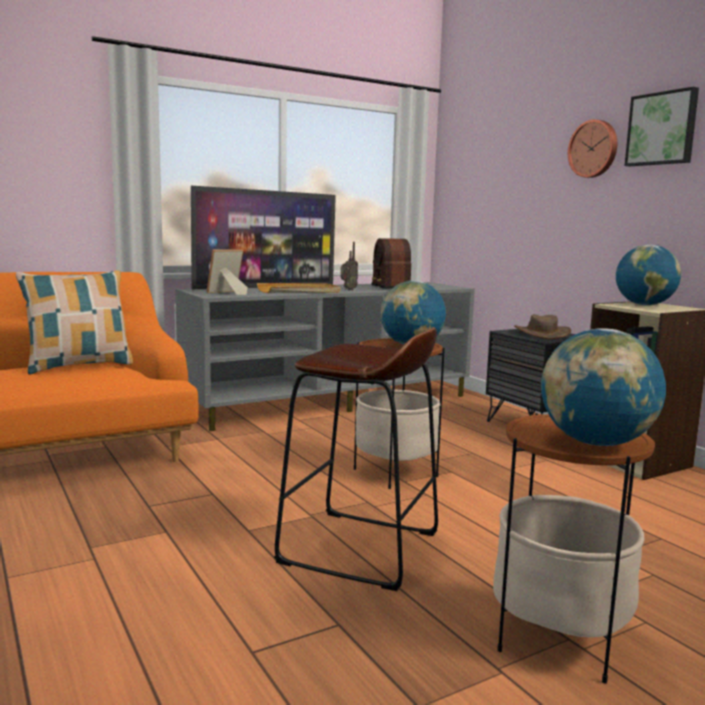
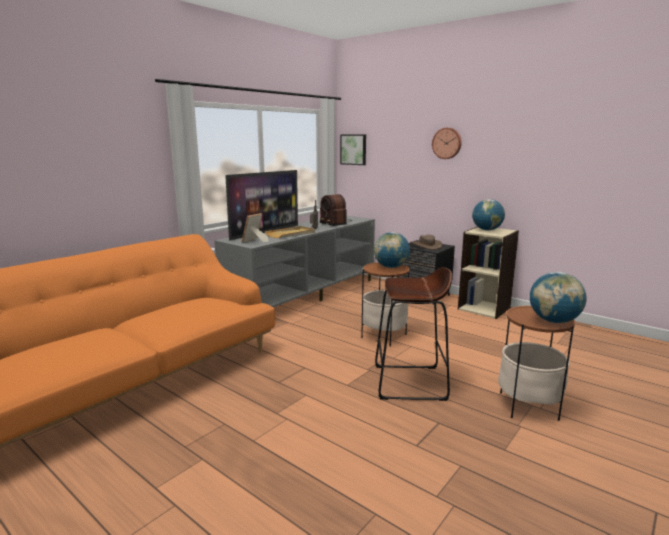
camera: 20 degrees left, 5 degrees up
(79, 366) = (196, 304): pillow -> none
(662, 129) = (488, 136): picture -> picture (354, 149)

